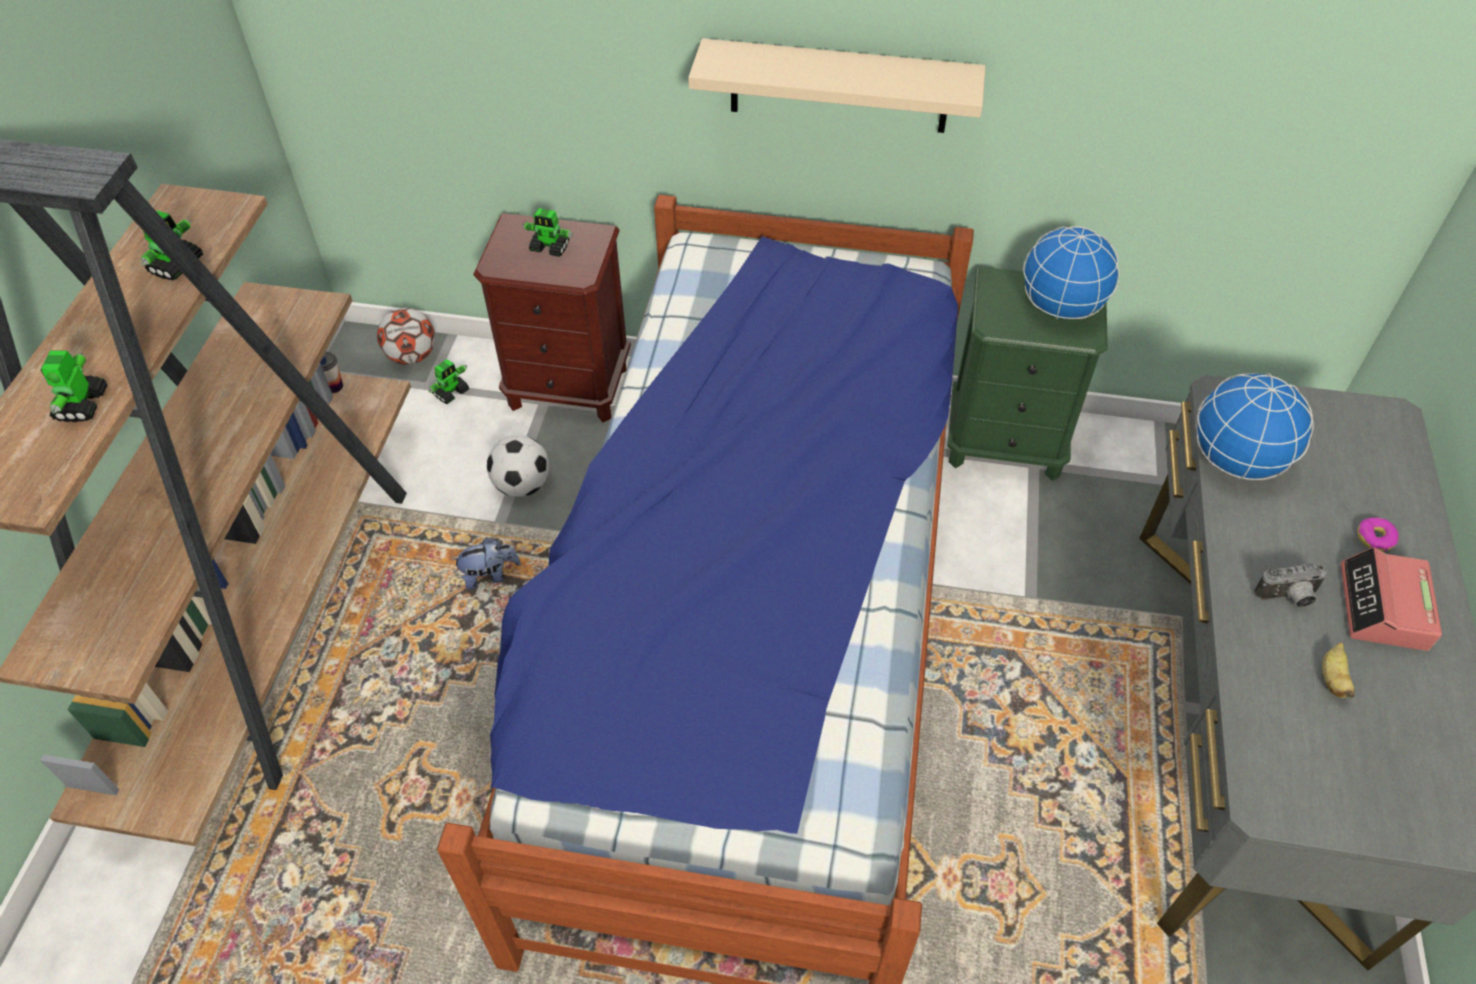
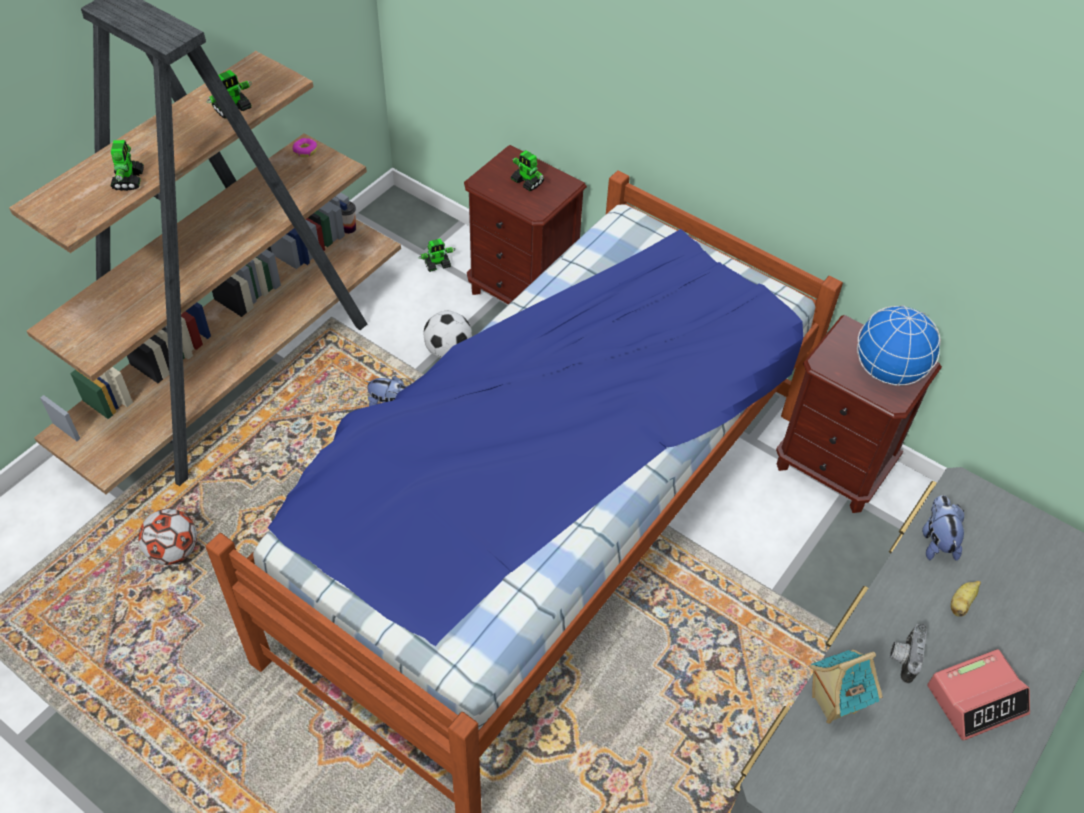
camera: 25 degrees right, 0 degrees up
(82, 405) = (128, 179): toy robot -> toy robot turned 150 degrees clockwise
(412, 356) = (425, 227): football -> football (174, 551)
(839, 86) = (760, 134): beige shelf -> none
(1005, 442) = (832, 468): green nightstand -> brown nightstand
(1234, 461) = (936, 541): globe -> plush toy
(1257, 683) = (832, 704): none -> toy house
(1288, 598) = (902, 657): camera -> camera turned 90 degrees clockwise
(1332, 678) = (894, 728): banana -> banana (961, 603)
(1374, 538) = (1010, 646): donut -> donut (305, 151)
(1383, 608) = (976, 699): alarm clock -> alarm clock turned 150 degrees counterclockwise

